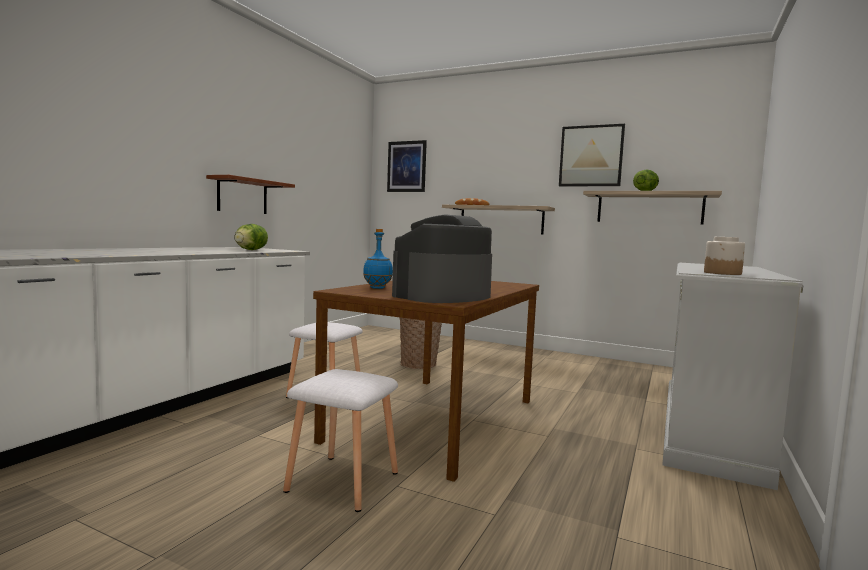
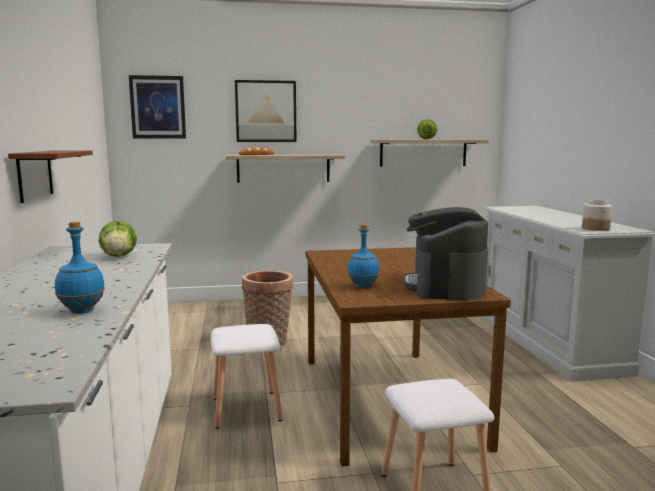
camera: 35 degrees left, 5 degrees up
(121, 253) = (83, 311): none -> blue bottle
(591, 156) = (370, 103): picture -> picture (266, 111)

